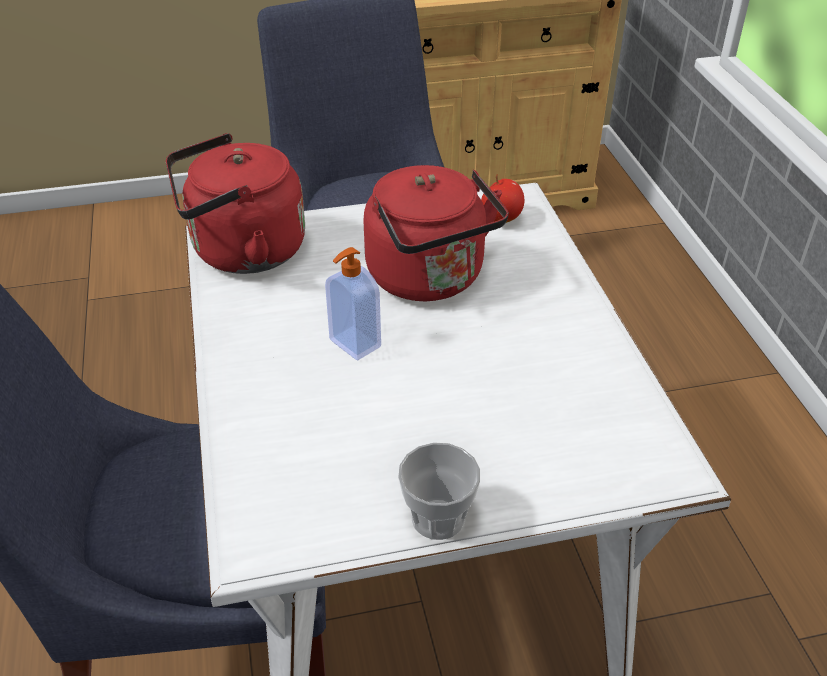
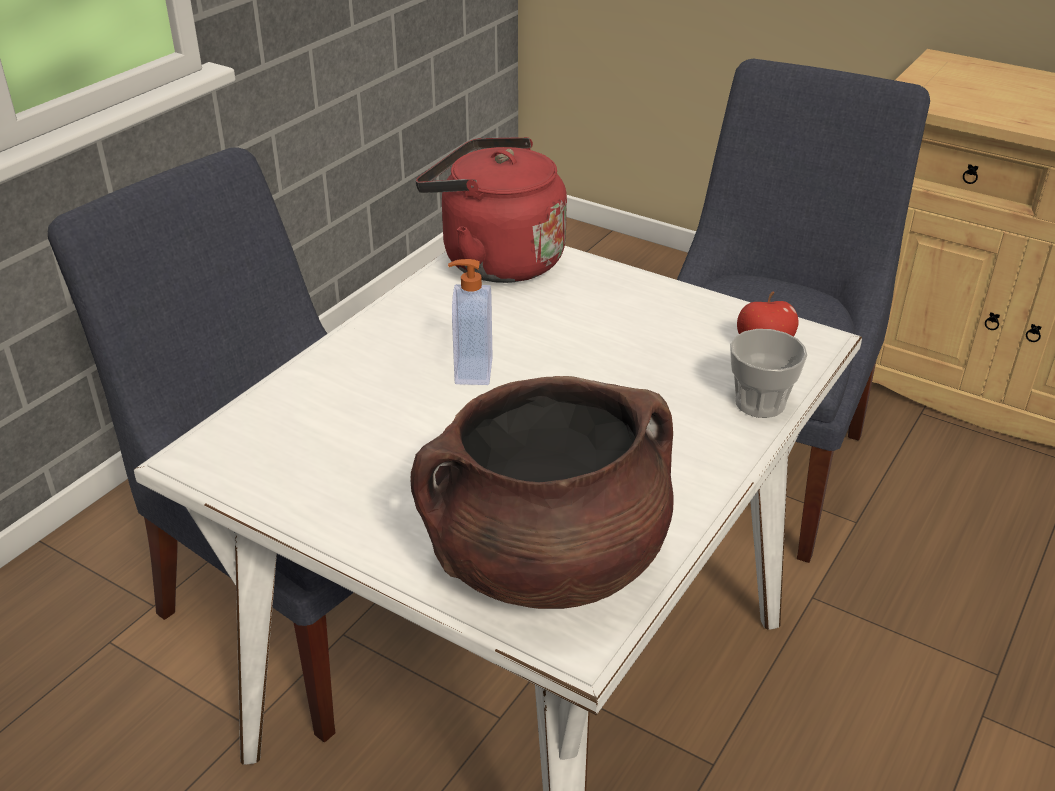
camera: 45 degrees right, 5 degrees down
(430, 279) = (613, 360): red kettle -> none
(438, 518) = (334, 528): cup -> cup (760, 403)
(591, 438) = (546, 562): none -> brown cooking pot

